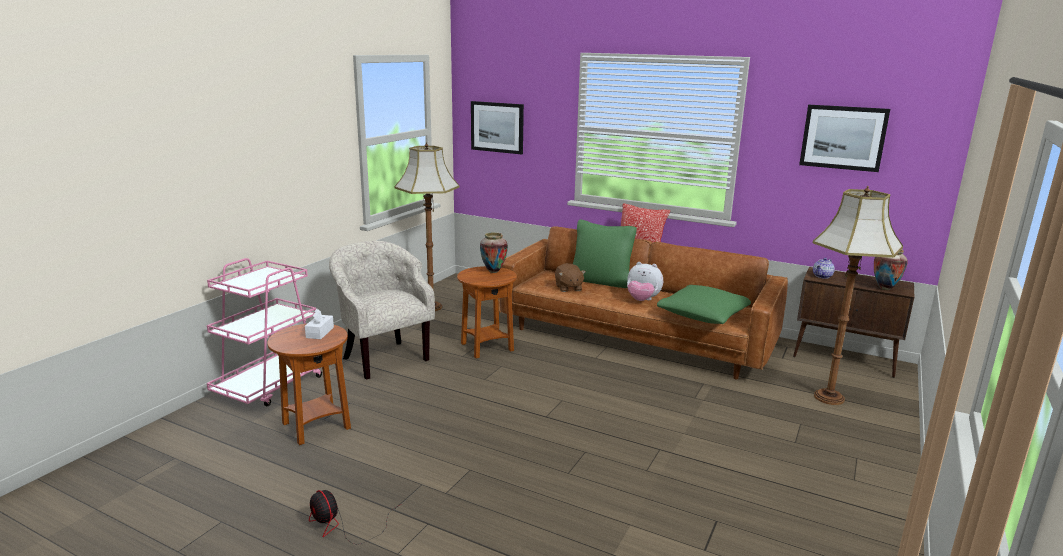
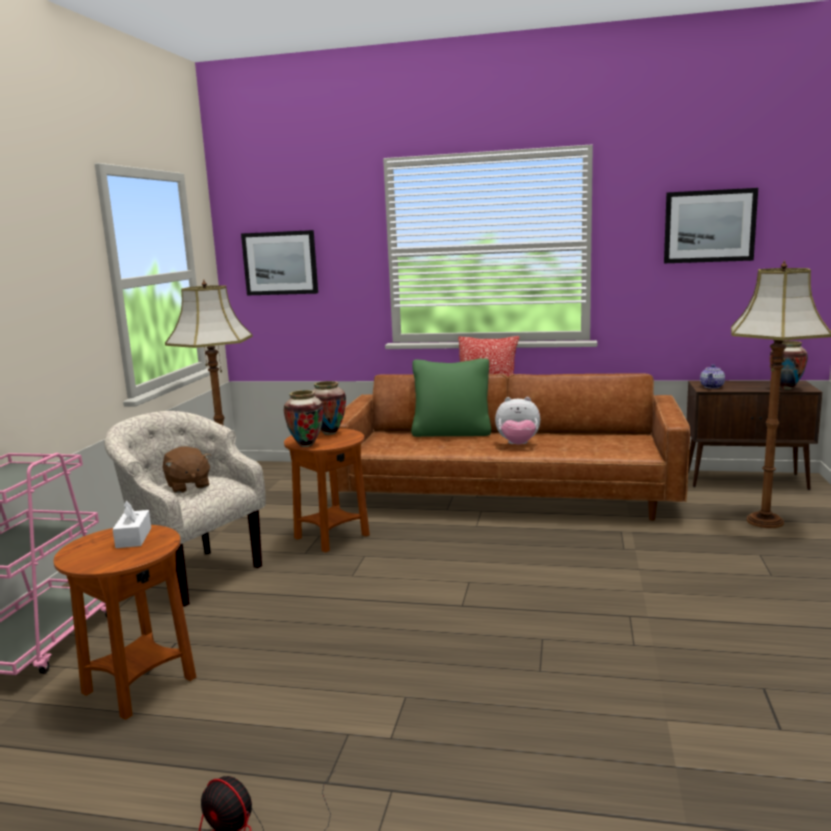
camera: 15 degrees left, 5 degrees down
(470, 279) = (306, 445): none -> vase
(568, 288) = (419, 445): brown plush toy -> brown plush toy (187, 486)
(703, 316) = (600, 450): green pillow -> none

